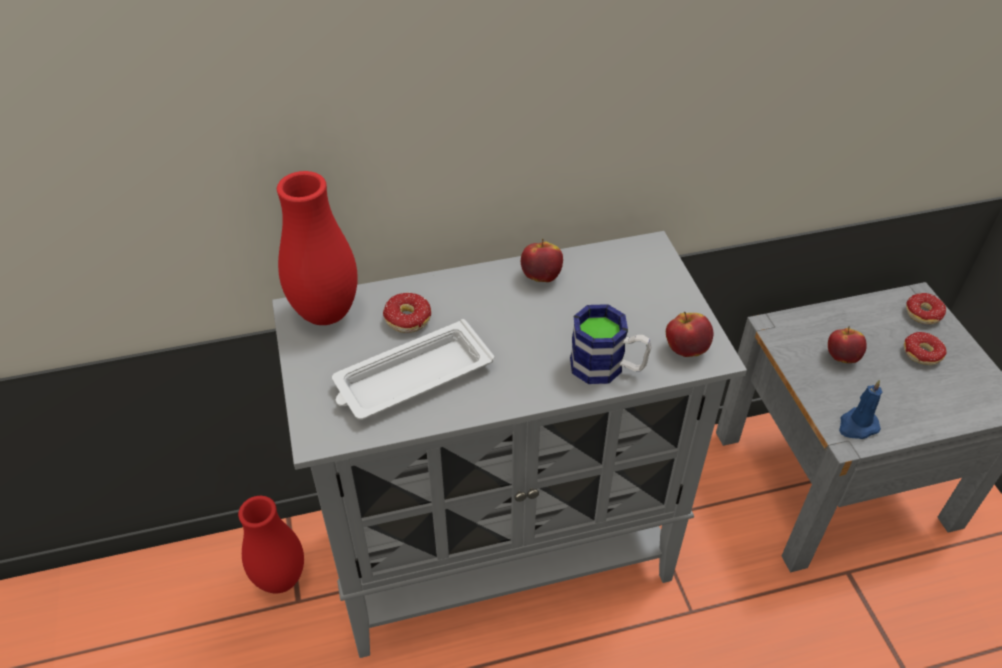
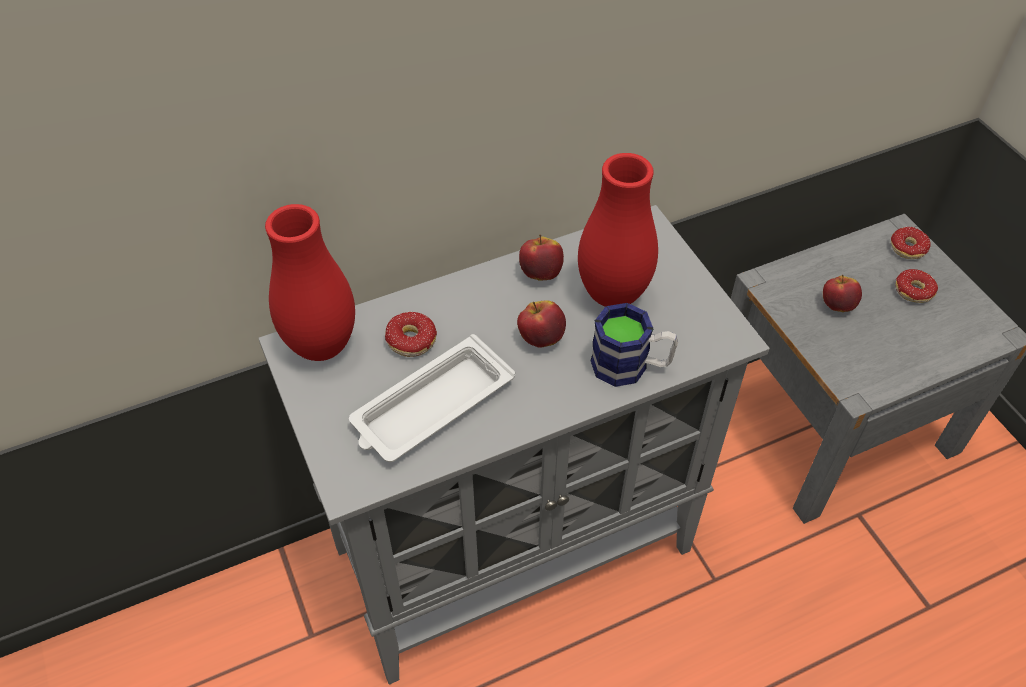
camera: 10 degrees left, 5 degrees up
(280, 579) = (287, 615): red vase -> red vase (613, 294)
(686, 349) = (705, 335): apple -> apple (541, 338)
(857, 426) = (864, 376): blue candle -> none

